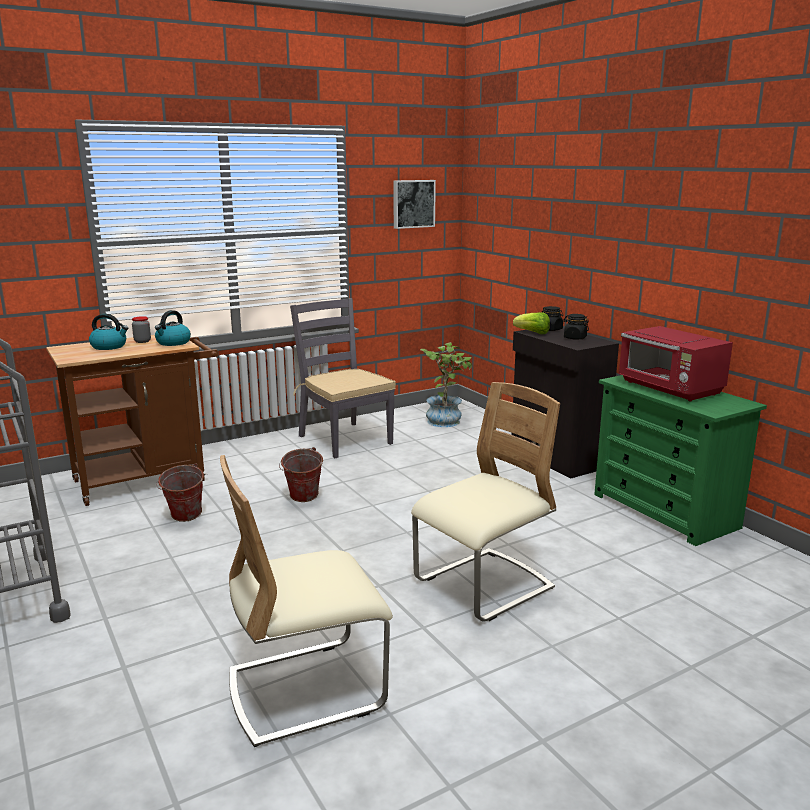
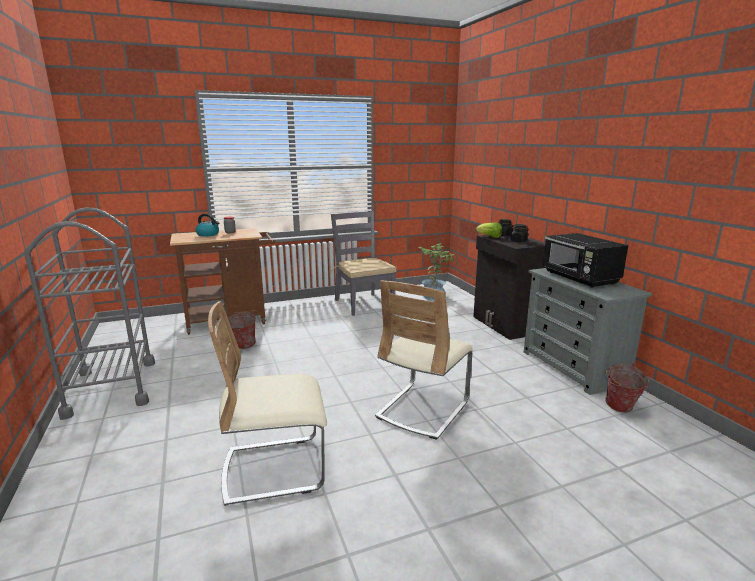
camera: 10 degrees right, 0 degrees up
(173, 343) = (248, 234): kettle -> none
(302, 499) = (321, 340): bucket -> bucket (620, 409)
(413, 204) = (419, 149): picture -> none
(483, 586) = (422, 409): beige chair -> beige chair turned 150 degrees clockwise
(665, 511) = (573, 367): green dresser -> grey dresser
(670, 389) = (579, 278): red microwave -> black microwave

